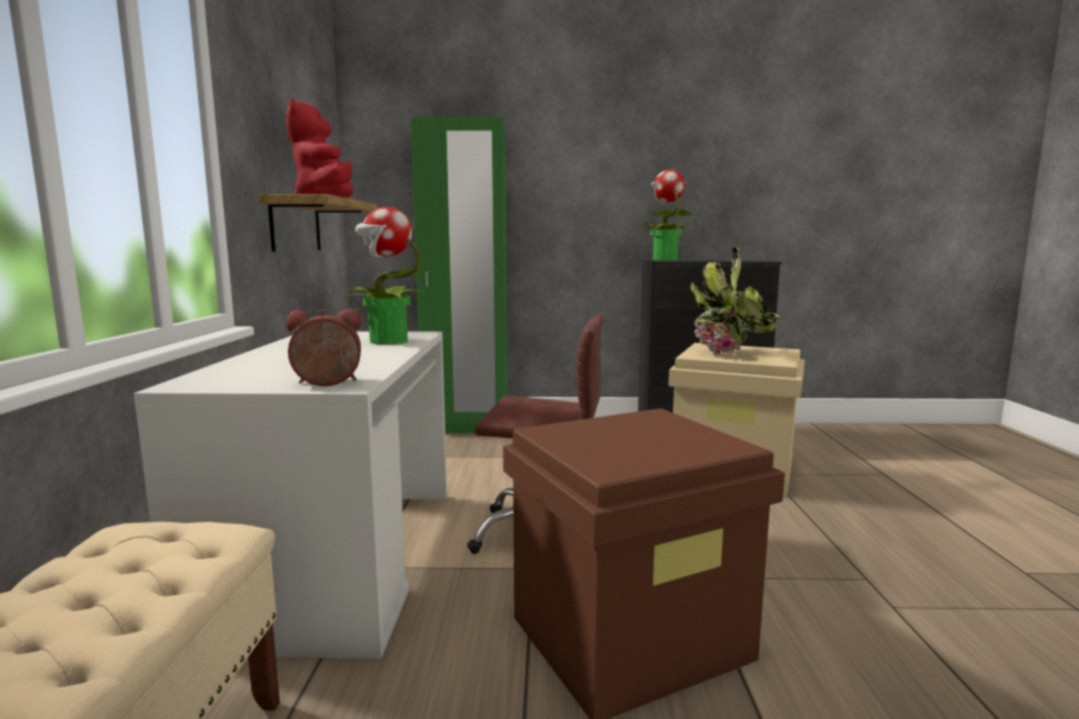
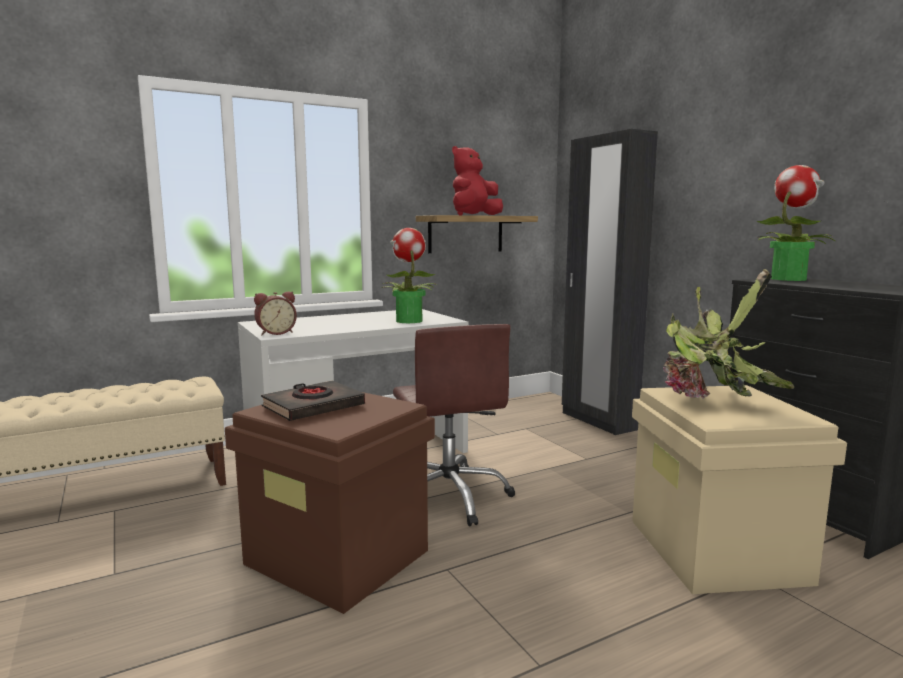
camera: 60 degrees right, 0 degrees up
(327, 384) = (276, 333): alarm clock -> alarm clock turned 105 degrees clockwise
(466, 428) = (598, 421): green wardrobe -> black wardrobe
(621, 445) = (313, 407): none -> black book

